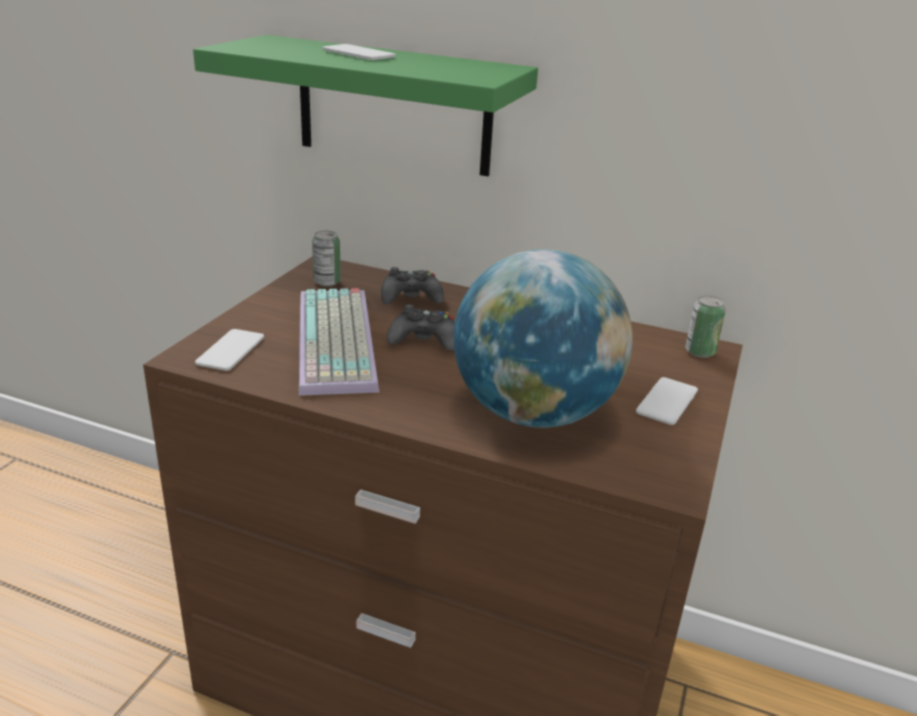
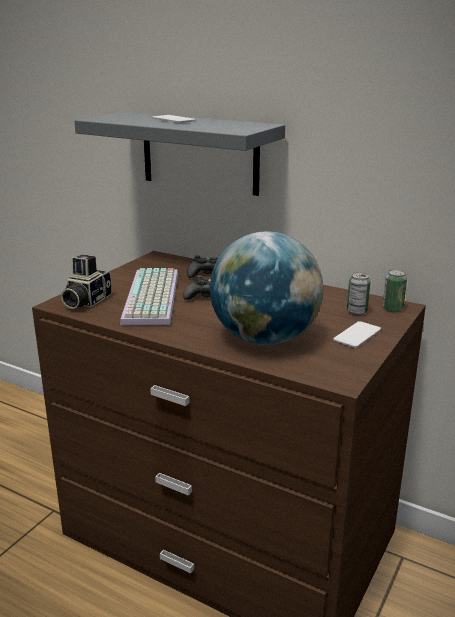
camera: 10 degrees right, 5 degrees down
(230, 351) = (85, 301): phone -> camera
(327, 282) = (156, 265): can -> can (356, 312)
(393, 106) = (199, 153): green shelf -> grey shelf

